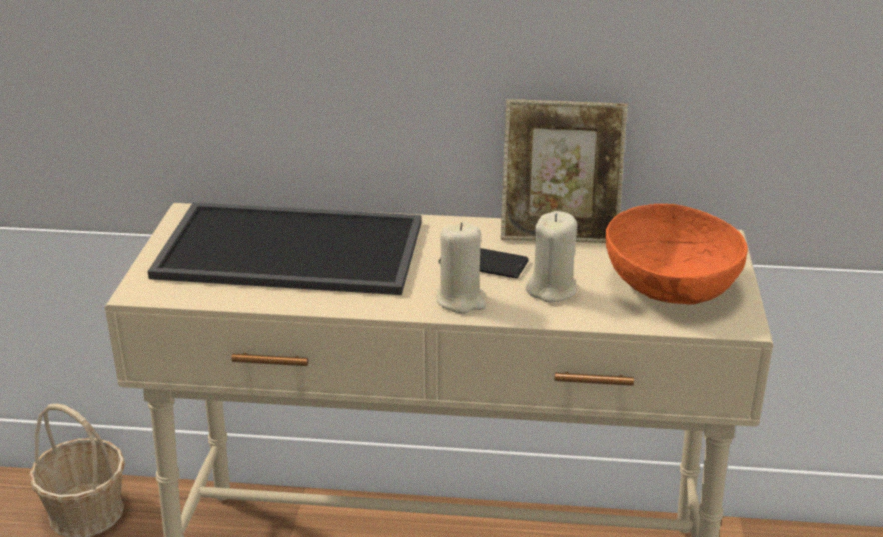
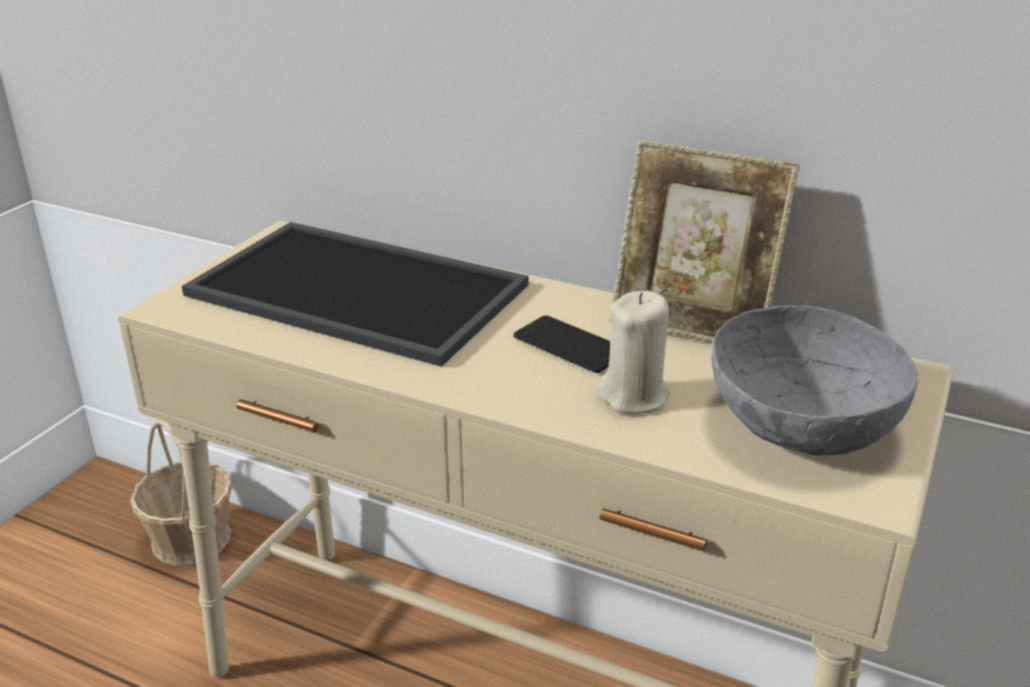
camera: 20 degrees right, 0 degrees up
(461, 300) = (509, 387): beige candle -> none
(670, 286) = (801, 423): orange bowl -> grey bowl

